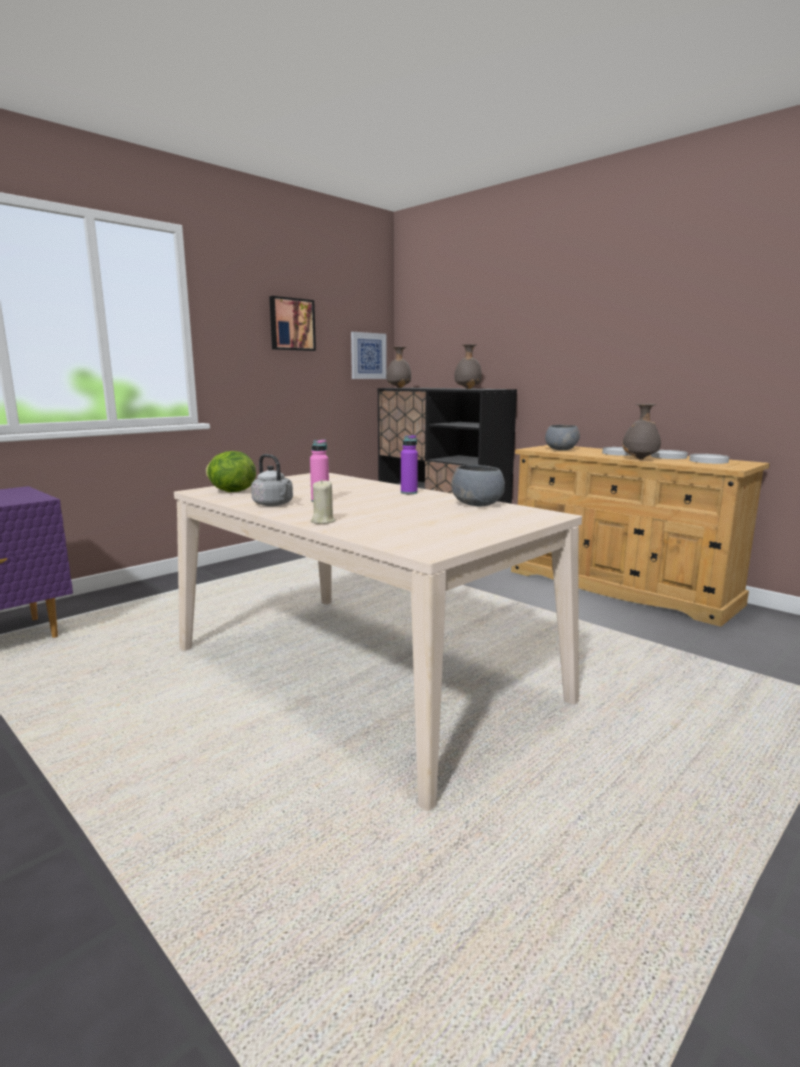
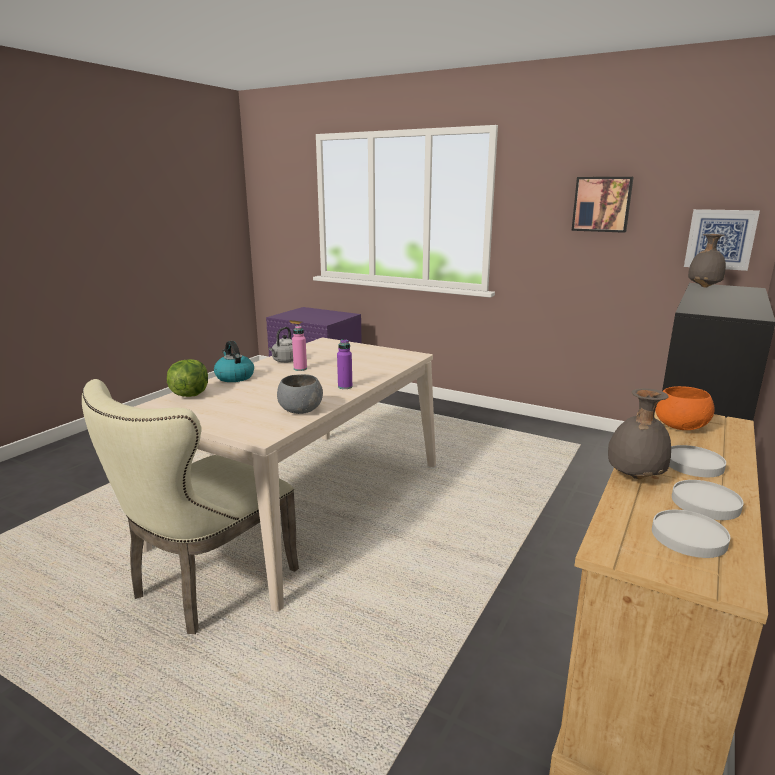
camera: 75 degrees right, 5 degrees up
(231, 492) = (324, 347): lettuce -> lettuce (189, 394)
(322, 521) = (234, 377): beige candle -> kettle
(467, 388) = (718, 305): grey vase -> none
(528, 746) = (206, 586): none -> beige chair
(560, 449) = (679, 426): grey bowl -> orange bowl

